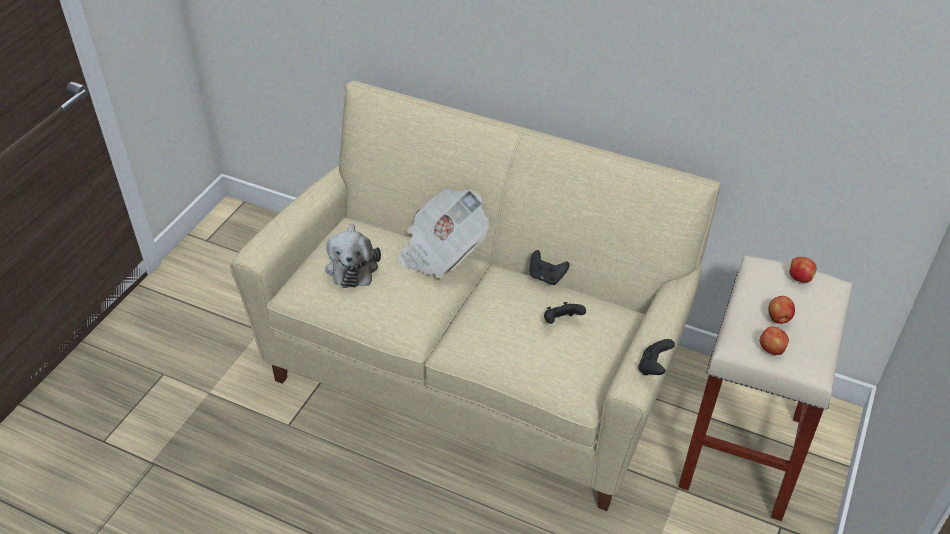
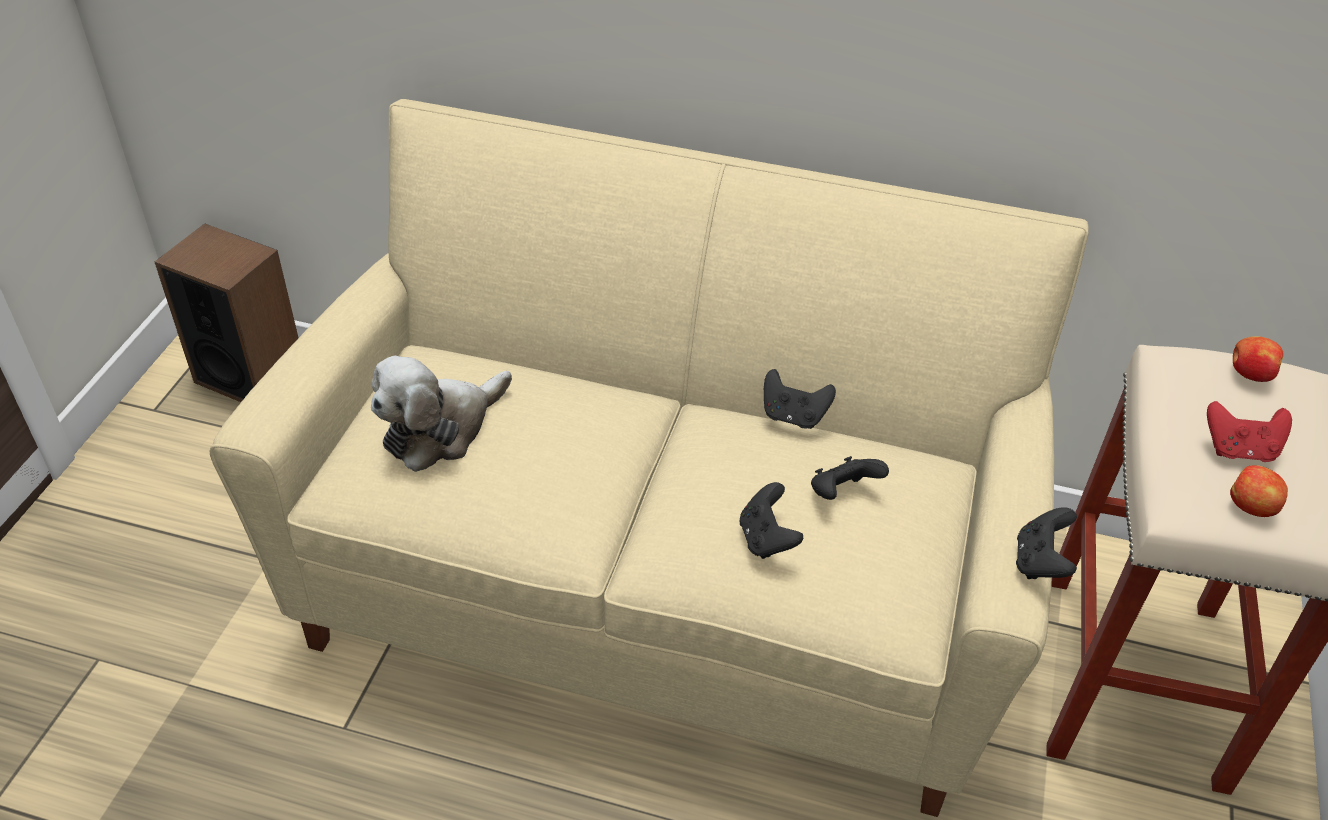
camera: 10 degrees left, 0 degrees up
(262, 225) = (250, 376): none -> speaker
(352, 265) = (441, 429): plush toy -> plush toy turned 60 degrees clockwise
(442, 251) = (599, 387): newspaper -> none
(514, 341) = (766, 539): none -> black game controller
(778, 318) = (1239, 450): apple -> red game controller

